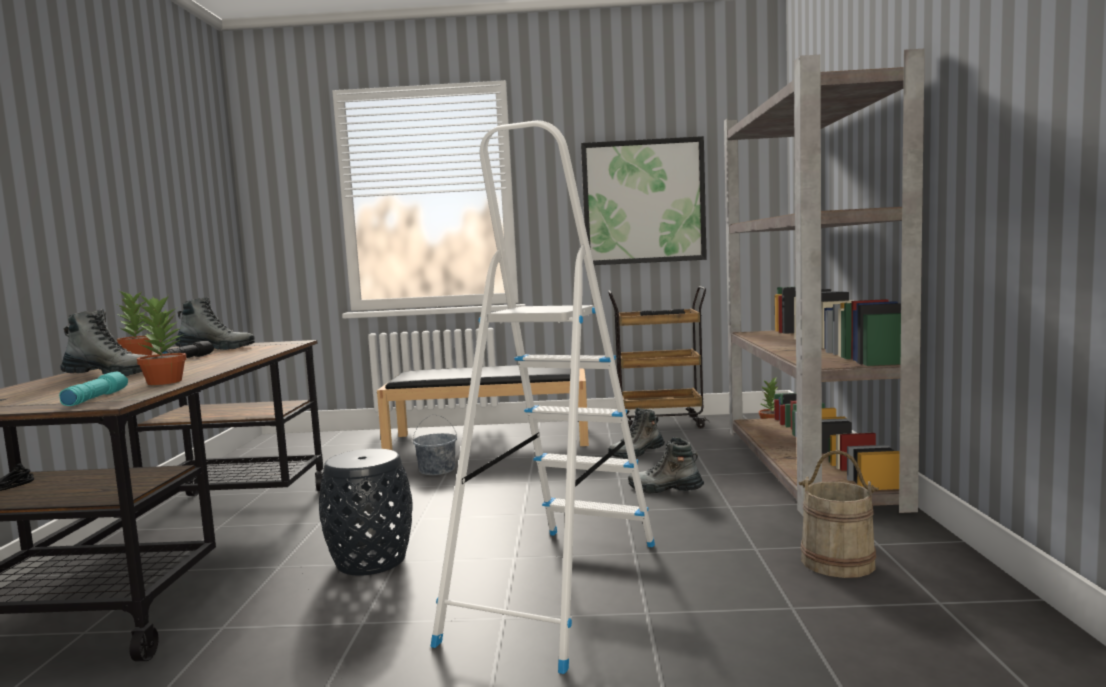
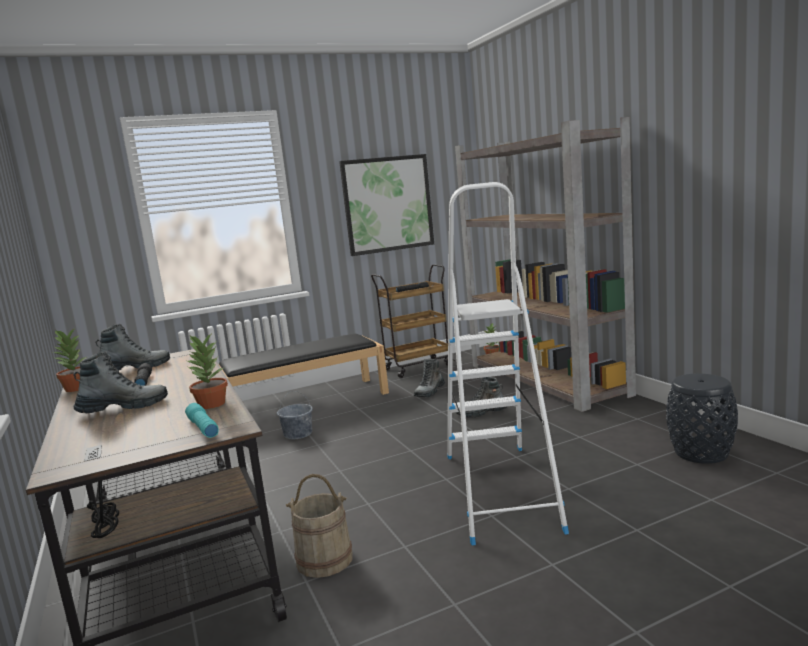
camera: 25 degrees left, 5 degrees up
(371, 561) = (348, 508): black stool -> black stool (701, 453)
(837, 562) = (629, 433): beige bucket -> beige bucket (324, 560)

